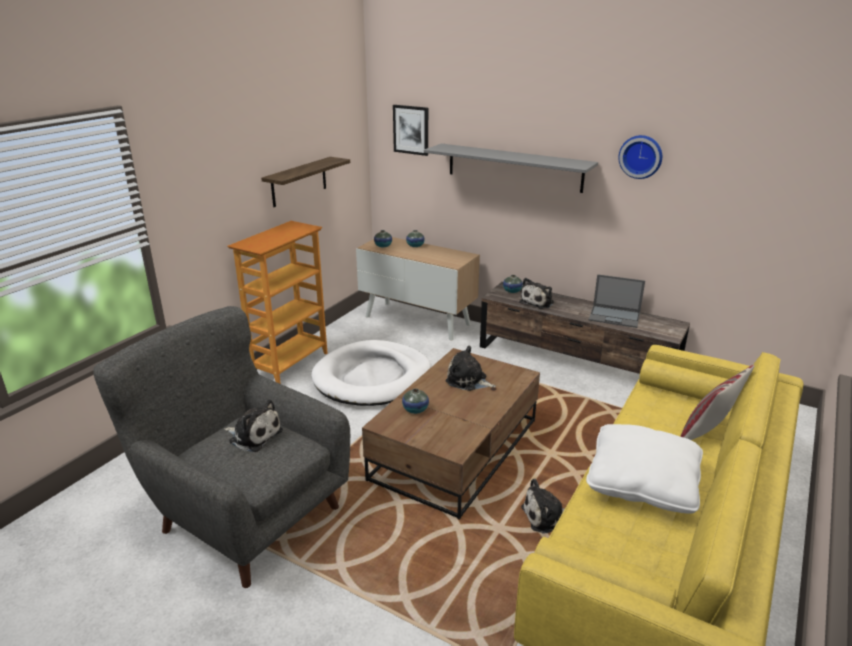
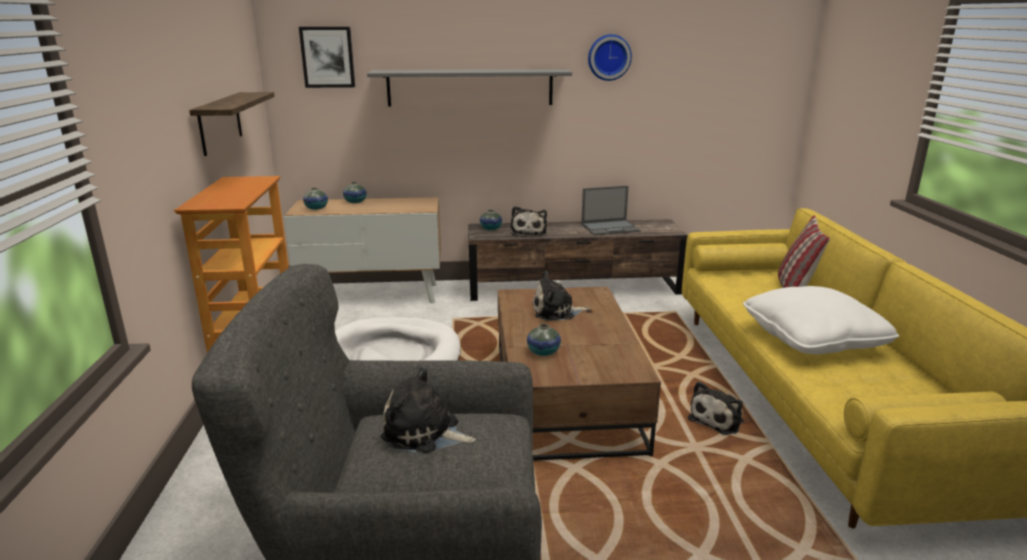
camera: 35 degrees left, 5 degrees down
(253, 435) = (424, 433): plush toy -> plush toy turned 150 degrees counterclockwise

